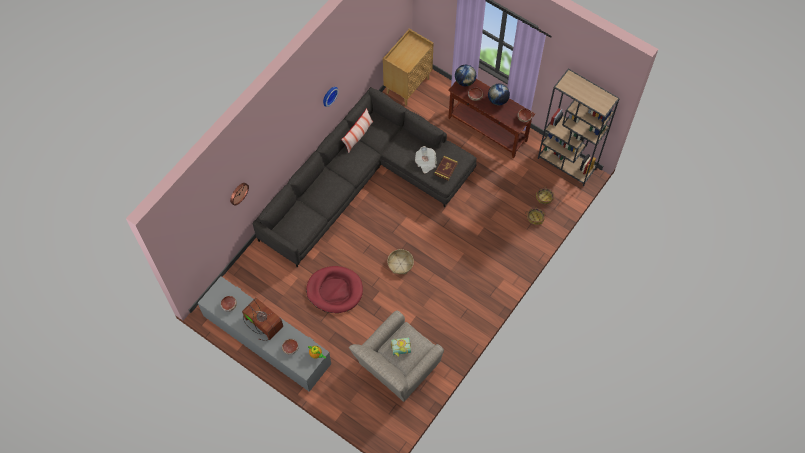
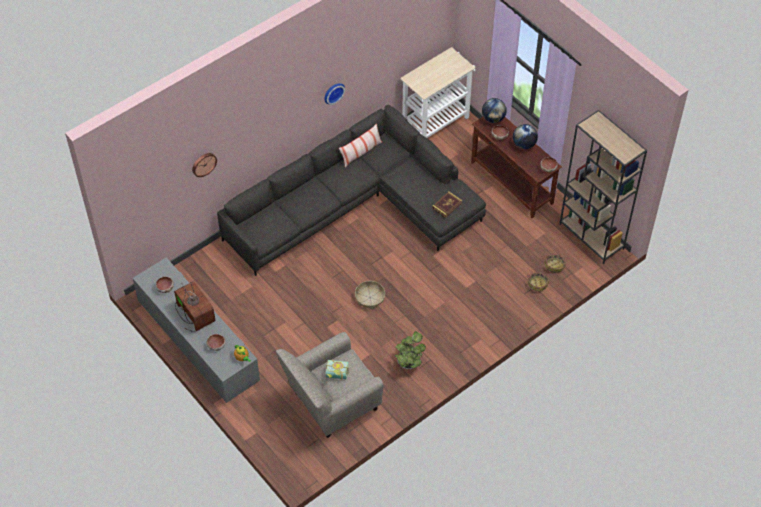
camera: 15 degrees right, 10 degrees down
(335, 290) = (288, 308): red dog bed -> none
(408, 85) = (436, 121): brown cabinet -> white cart
(425, 163) = (426, 195): newspaper -> none
(450, 315) = (409, 362): none -> potted plant

